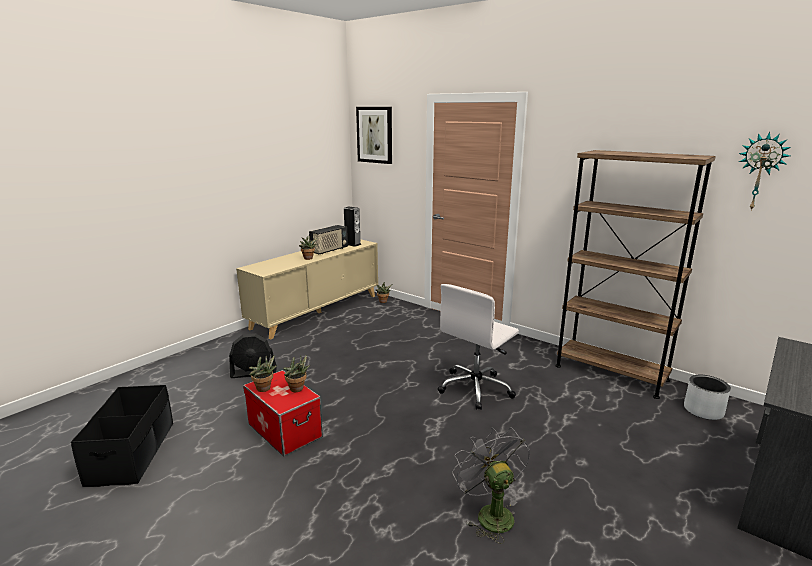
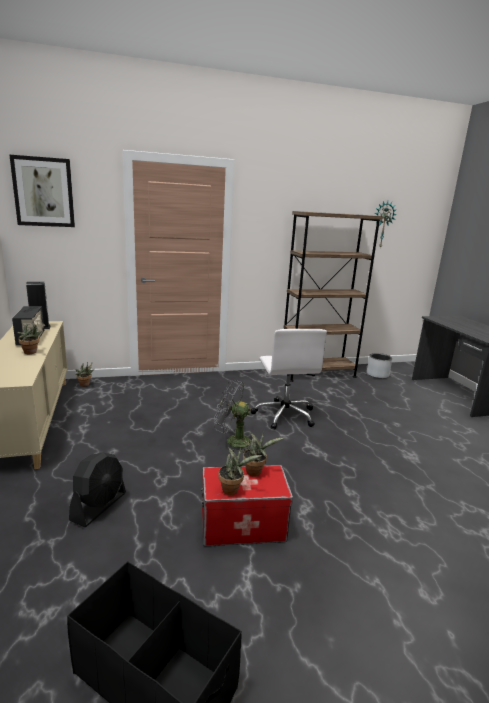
camera: 55 degrees left, 0 degrees up
(489, 513) = (426, 474): grey fan -> grey fan (233, 441)

